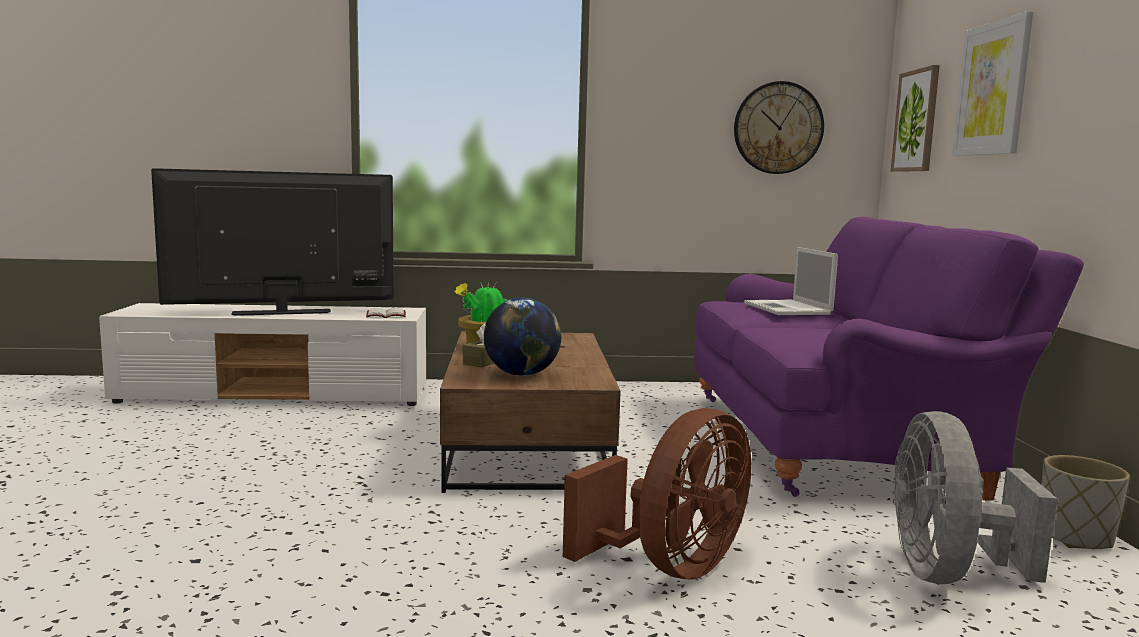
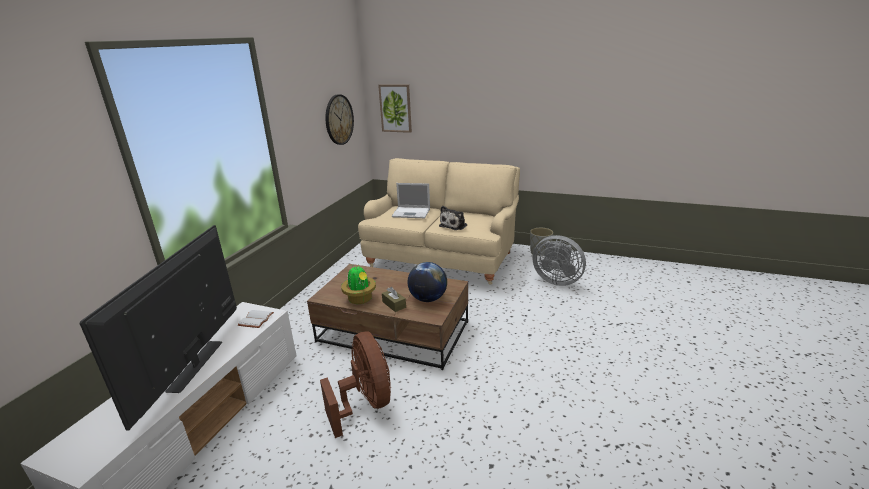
camera: 65 degrees left, 15 degrees up
(671, 567) = (538, 327): brown fan -> brown fan (365, 403)
(791, 333) = (454, 225): none -> plush toy
(839, 442) = (443, 257): purple sofa -> beige sofa
(992, 89) = (451, 100): picture -> none

